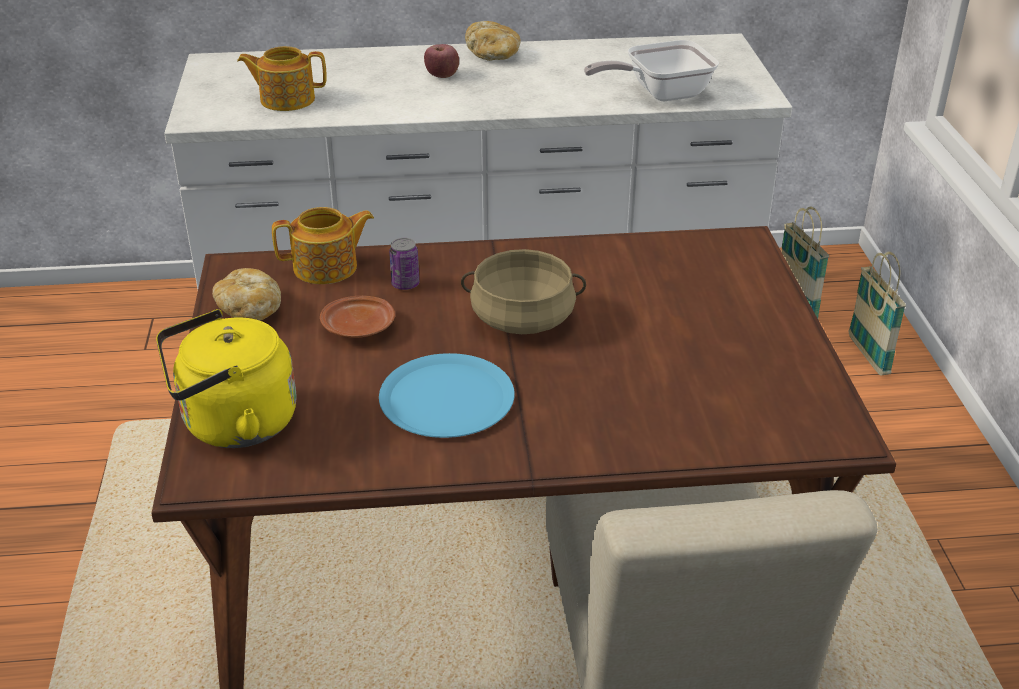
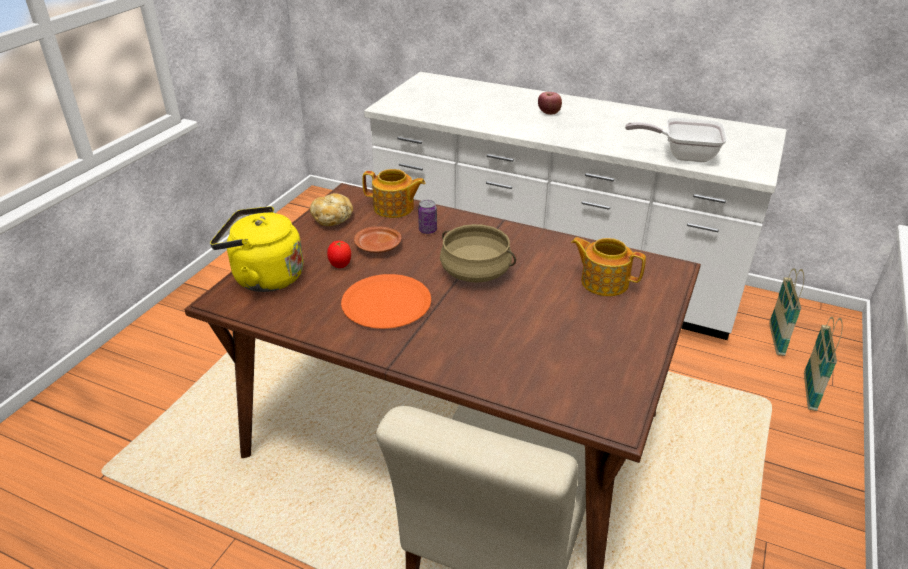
camera: 30 degrees right, 0 degrees up
(286, 99) = (445, 107): teapot -> teapot (603, 282)
(331, 371) = (340, 266): none -> tomato
(447, 398) = (386, 303): blue plate -> orange plate
(493, 55) = (593, 108): bread -> none

